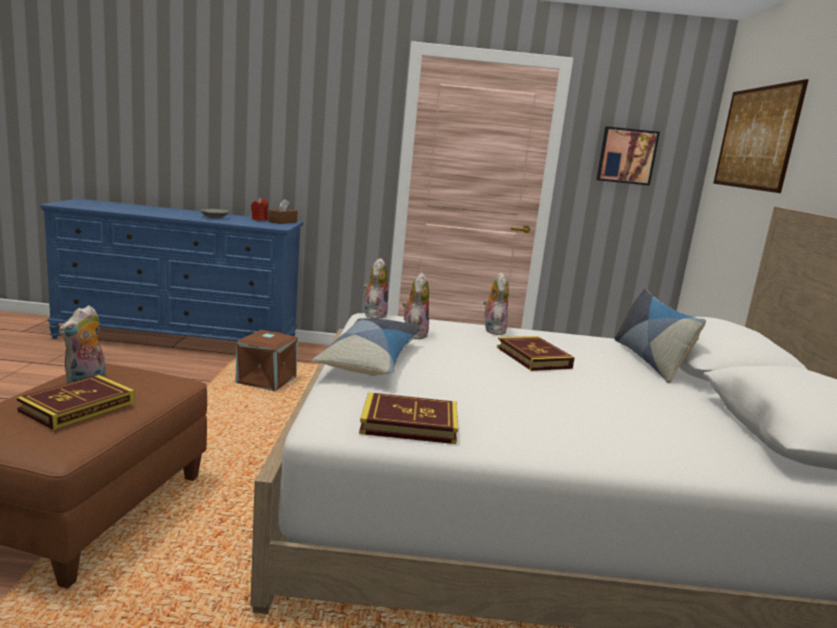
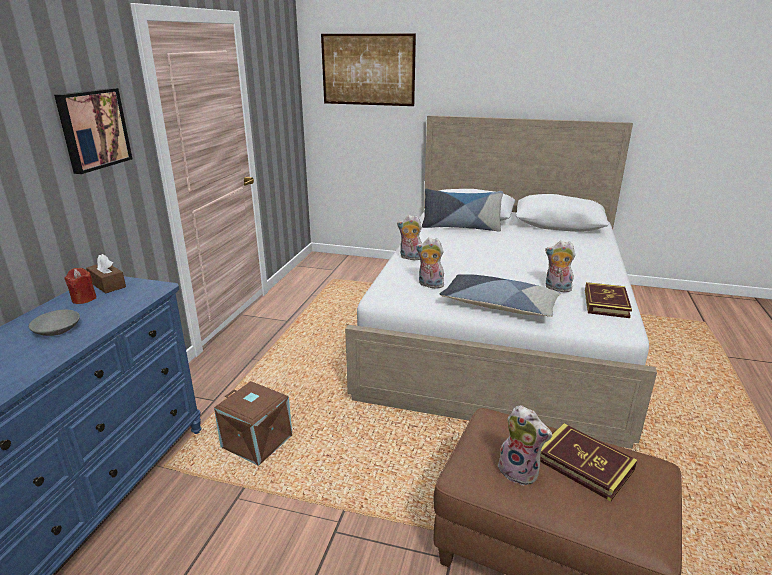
camera: 75 degrees left, 10 degrees up
(374, 314) = (374, 295): plush toy -> plush toy (556, 288)
(533, 357) = (470, 255): book -> none
(626, 156) = (275, 94): picture -> picture (92, 129)

